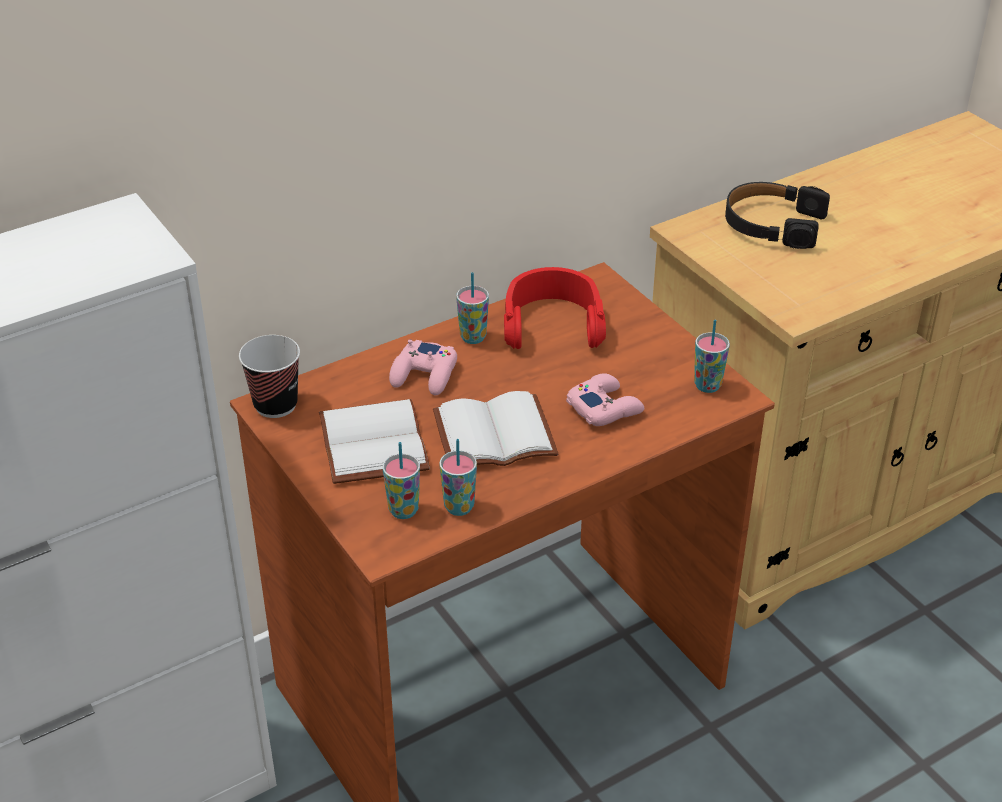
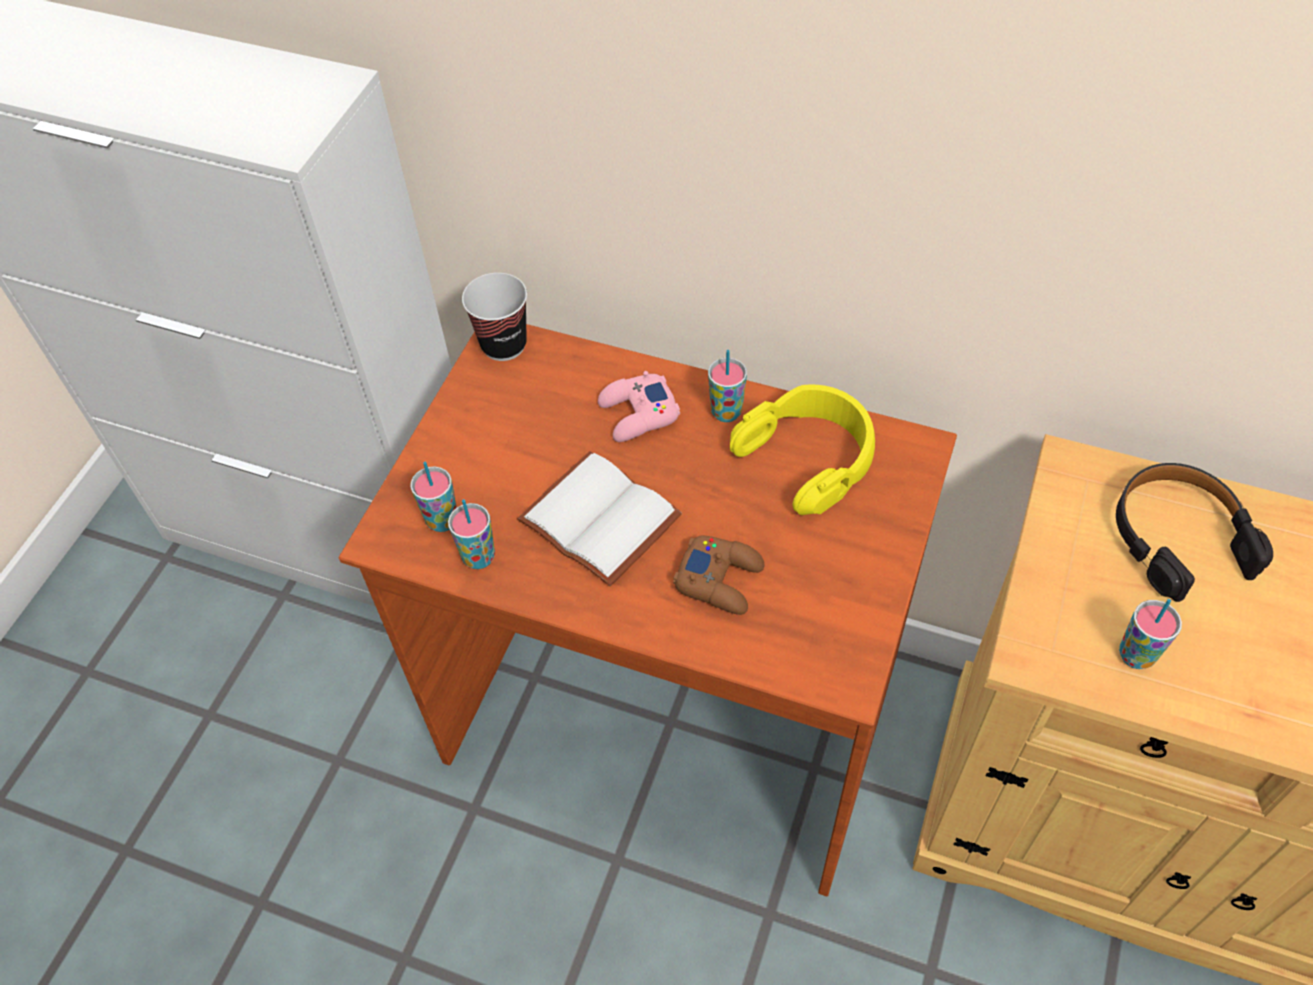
camera: 55 degrees right, 15 degrees up
(369, 443) = (510, 439): white book -> none
(552, 324) = (809, 457): red headphones -> yellow headphones
(604, 407) = (720, 579): pink game controller -> brown game controller
(707, 386) = (839, 646): cup -> cup (1136, 655)

